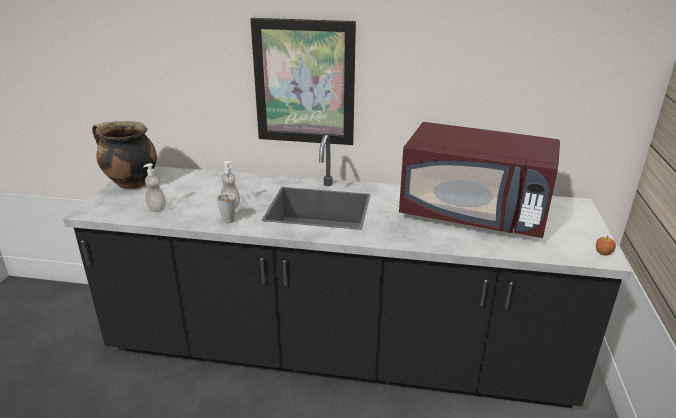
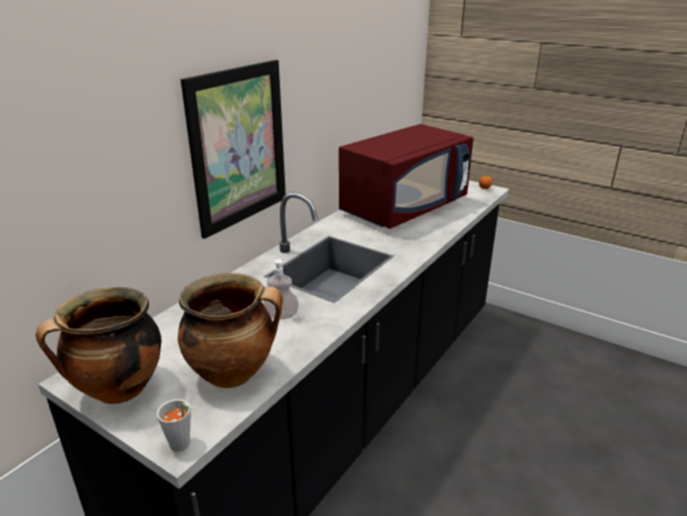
camera: 65 degrees left, 0 degrees up
(157, 208) = (234, 373): soap dispenser -> cooking pot
(227, 222) = (319, 324): grey cup -> grey cup (183, 446)

